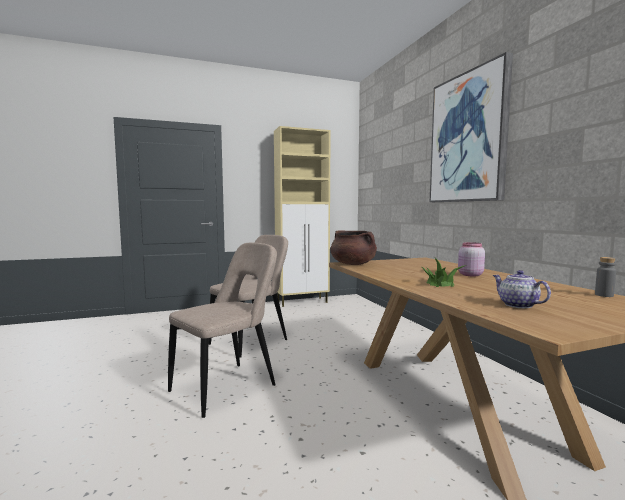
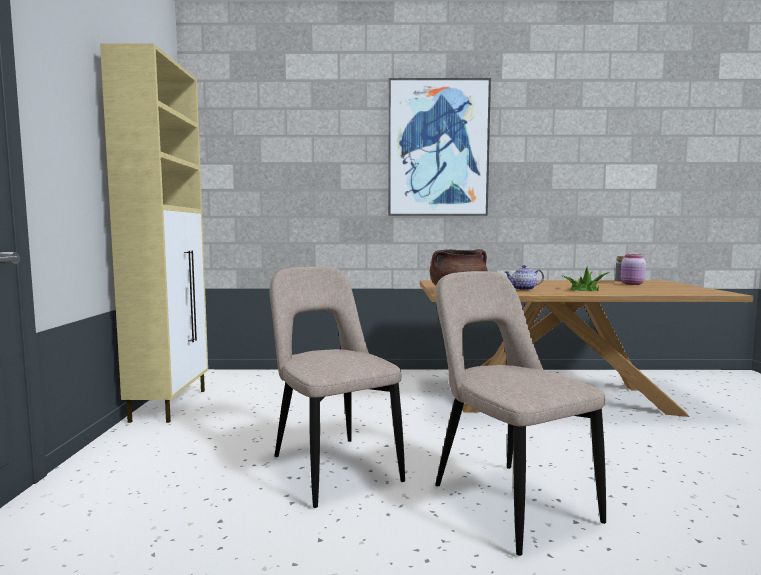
camera: 70 degrees left, 0 degrees up
(469, 275) = (541, 283): pink jar -> pink jar (632, 284)
(517, 305) = (660, 289): teapot -> teapot (523, 289)

